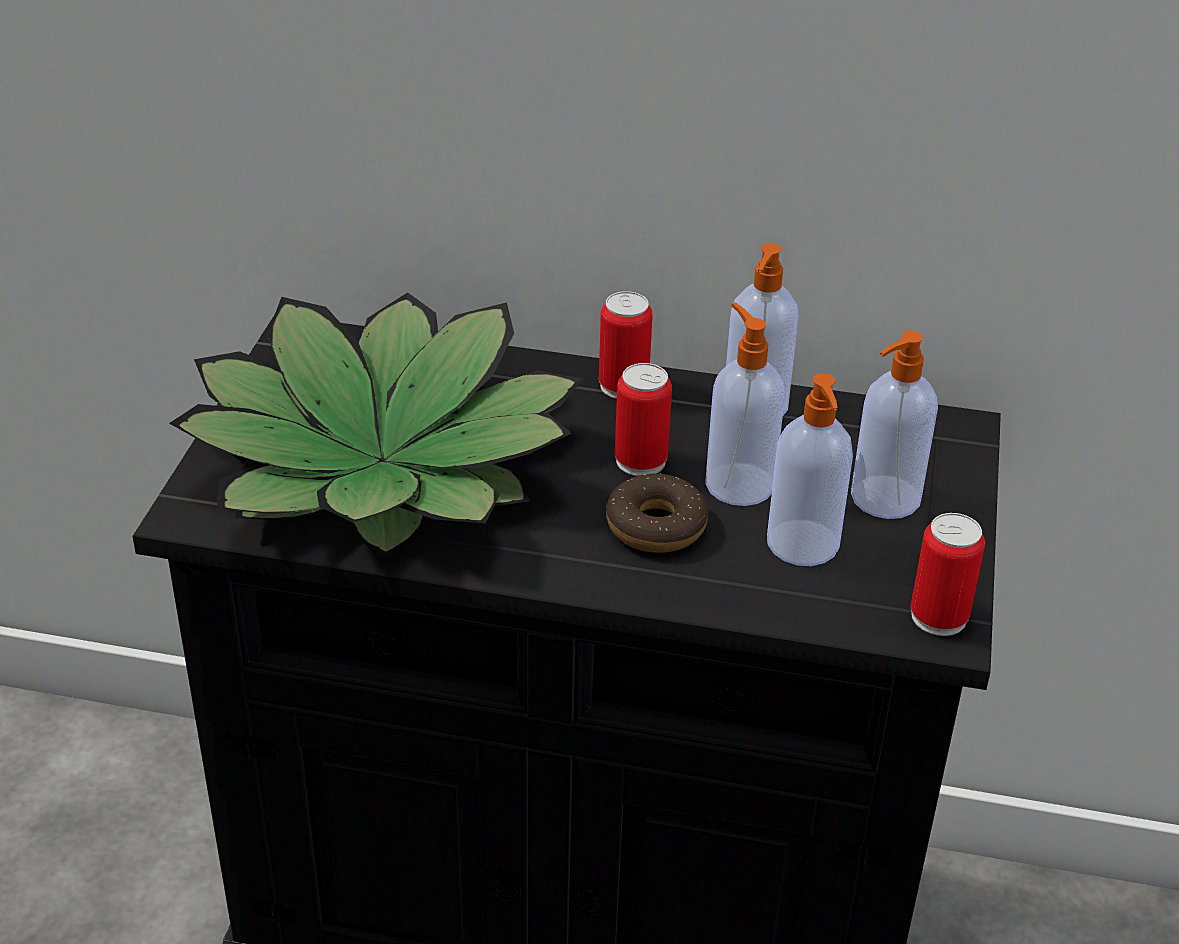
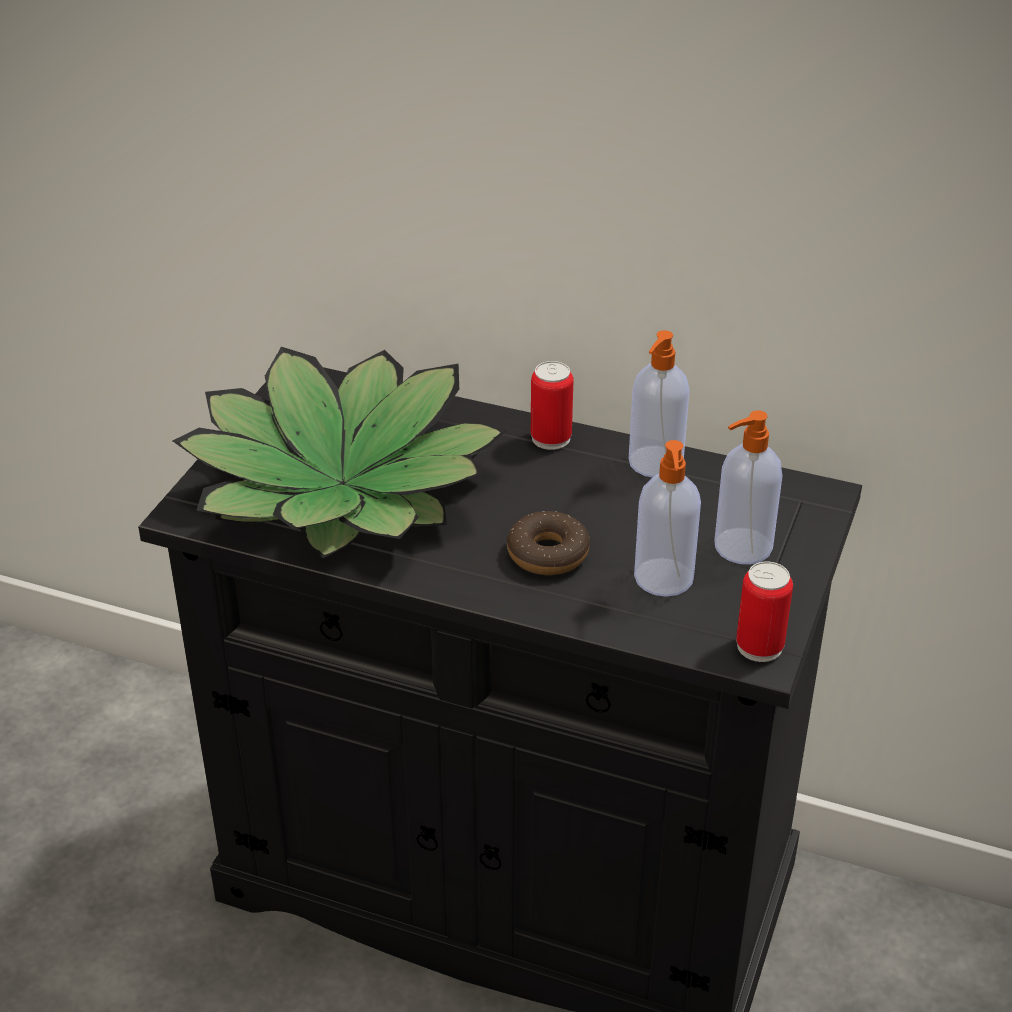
camera: 10 degrees right, 0 degrees up
(640, 461) = (549, 500): can -> none
(738, 483) = (624, 525): soap dispenser -> none

